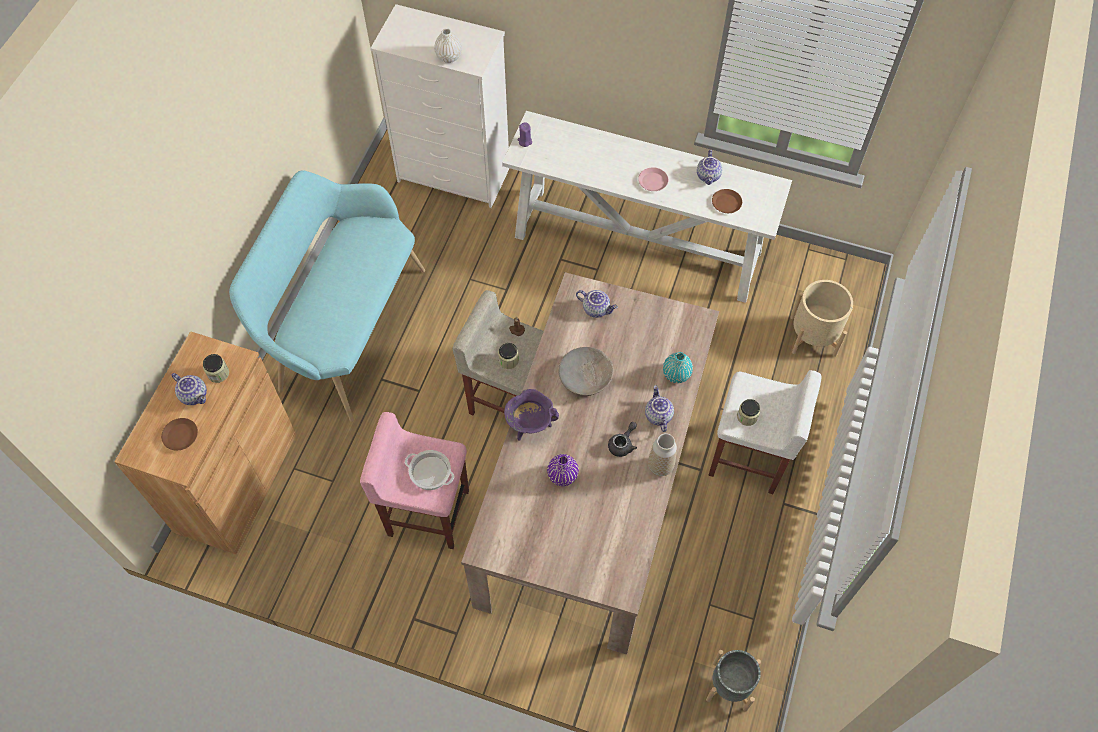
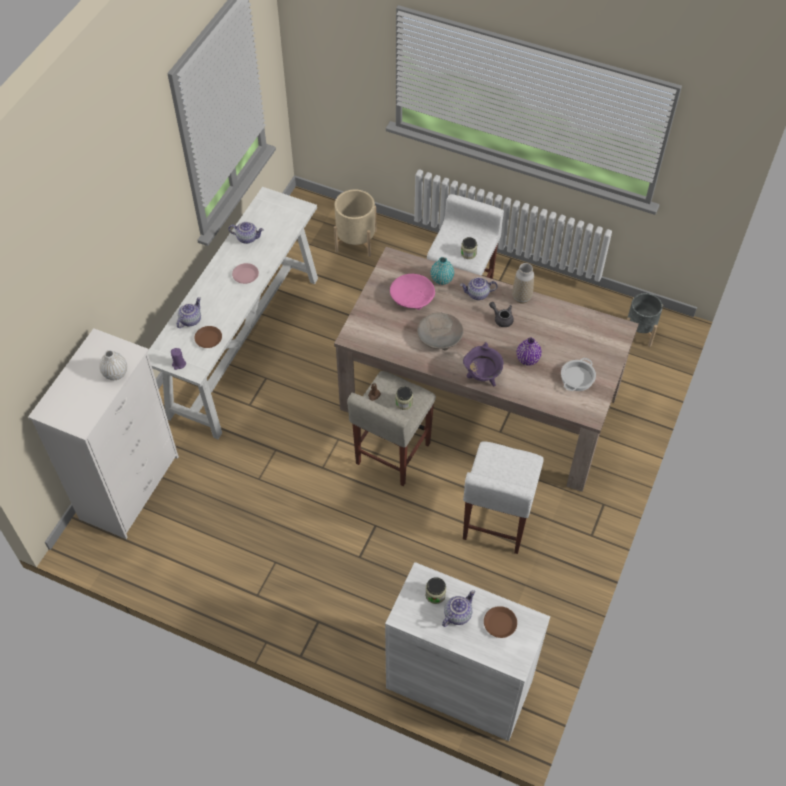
camera: 85 degrees left, 5 degrees down
(236, 482) = (459, 685): brown cabinet -> white cabinet
(345, 329) = (300, 589): turquoise bench -> none
(427, 512) = (496, 522): pink stool -> white stool
(430, 472) = (507, 464): cooking pot -> cooking pot (577, 377)
(596, 309) = (374, 324): teapot -> teapot (190, 320)
(642, 344) = (412, 297): none -> pink bowl
(726, 203) = (278, 230): brown plate -> brown plate (208, 338)

